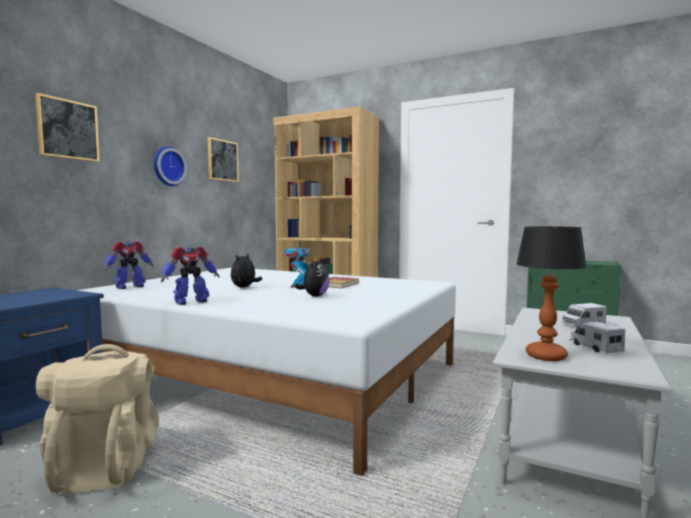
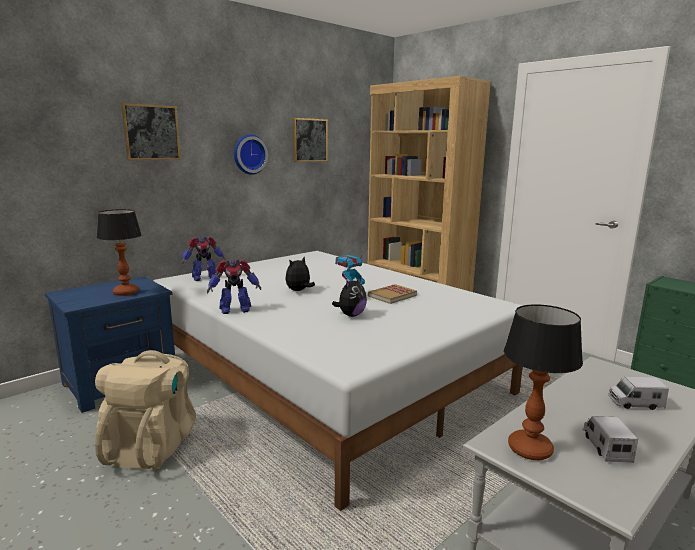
camera: 20 degrees right, 10 degrees up
(44, 297) = (126, 292): none -> table lamp

